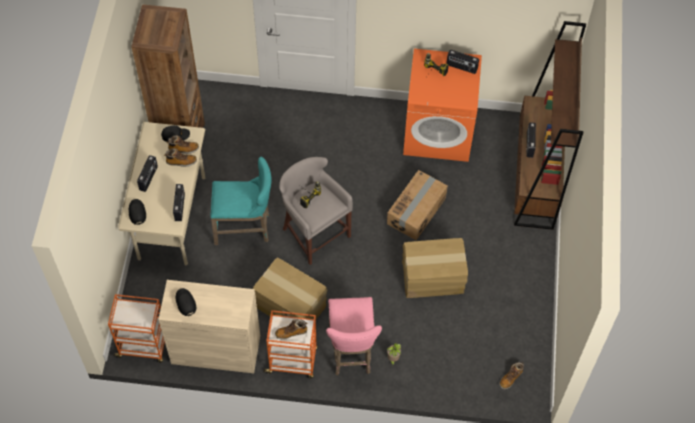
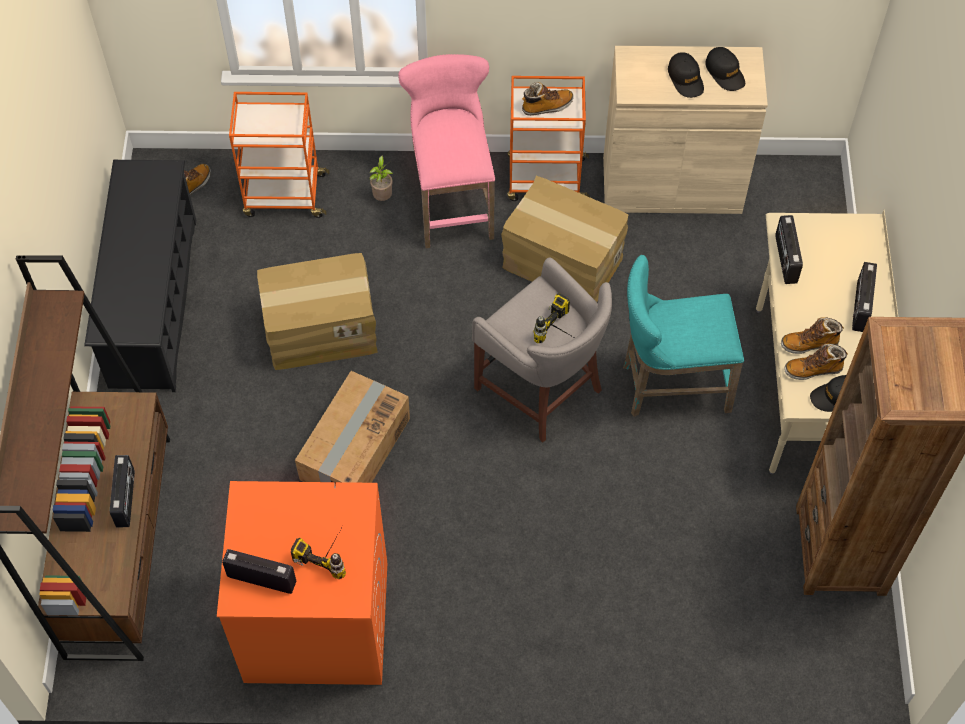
camera: 175 degrees right, 0 degrees up
(137, 212) = (859, 243): black cap -> black cap (686, 79)
(143, 345) = (789, 181): orange cart -> orange cart (284, 195)
(528, 303) = (153, 302): none -> black shoe rack

